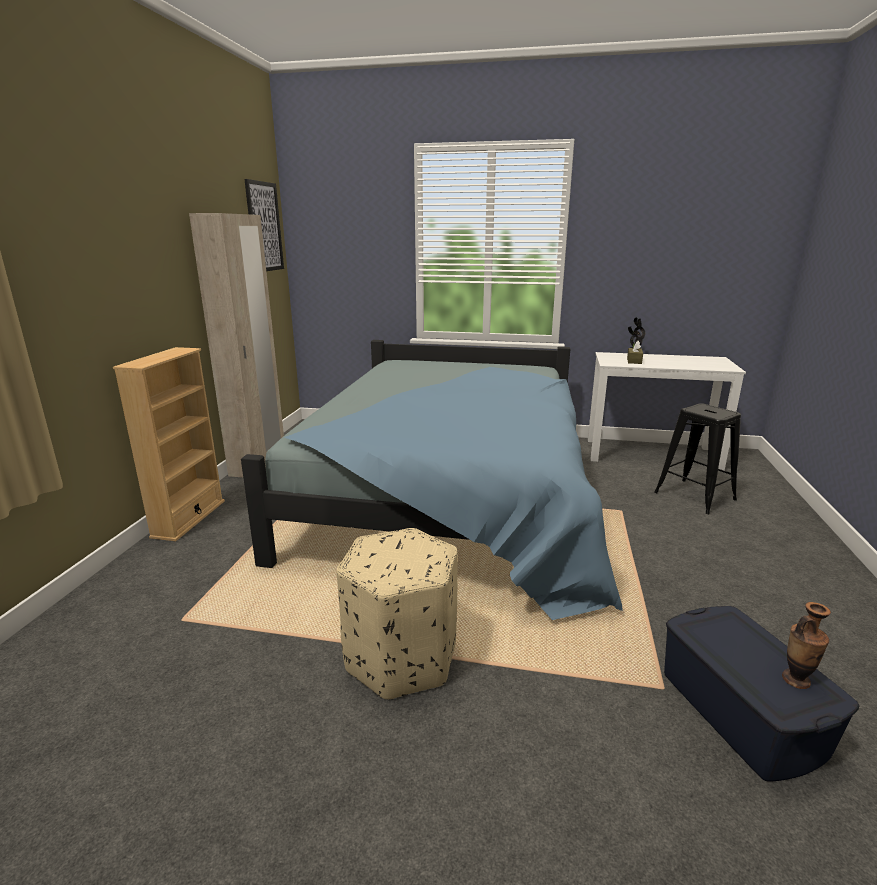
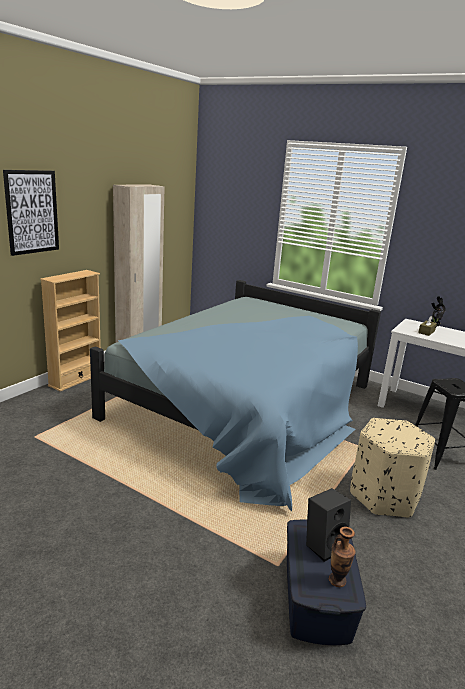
camera: 20 degrees right, 0 degrees up
(264, 227) = (176, 191): picture -> picture (32, 212)
(402, 657) = (134, 494): beige ottoman -> beige ottoman (384, 496)
(735, 638) = (324, 545): none -> black speaker

